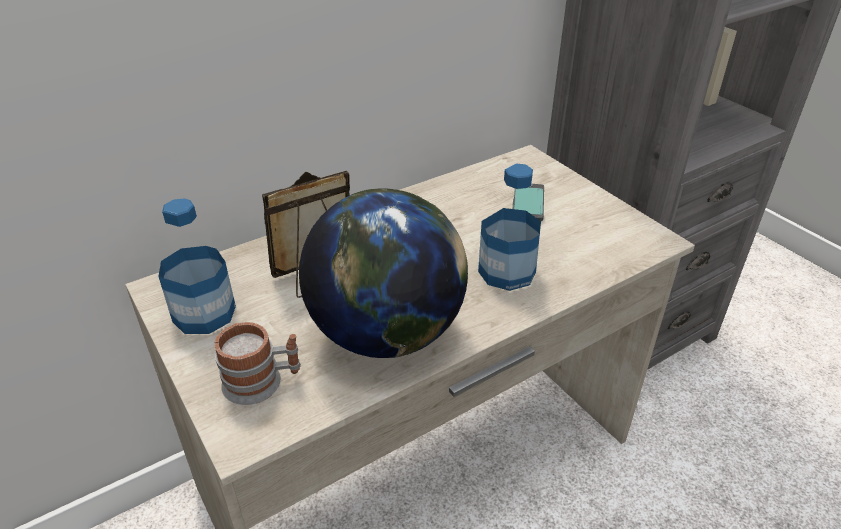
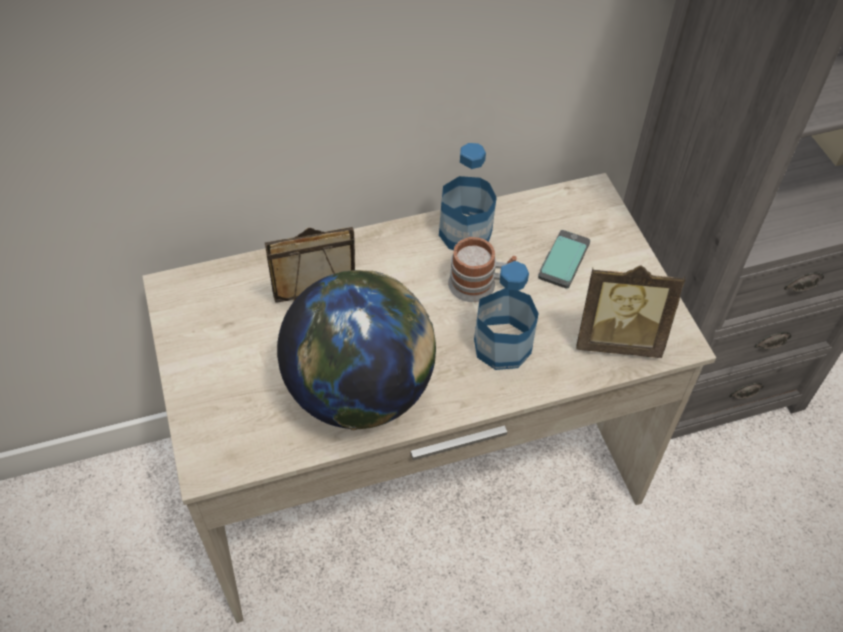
camera: 15 degrees right, 15 degrees up
(204, 313) = (204, 328): bottle -> bottle (465, 233)
(262, 382) = (237, 416): mug -> mug (480, 285)
(605, 248) = (617, 340): none -> picture frame

